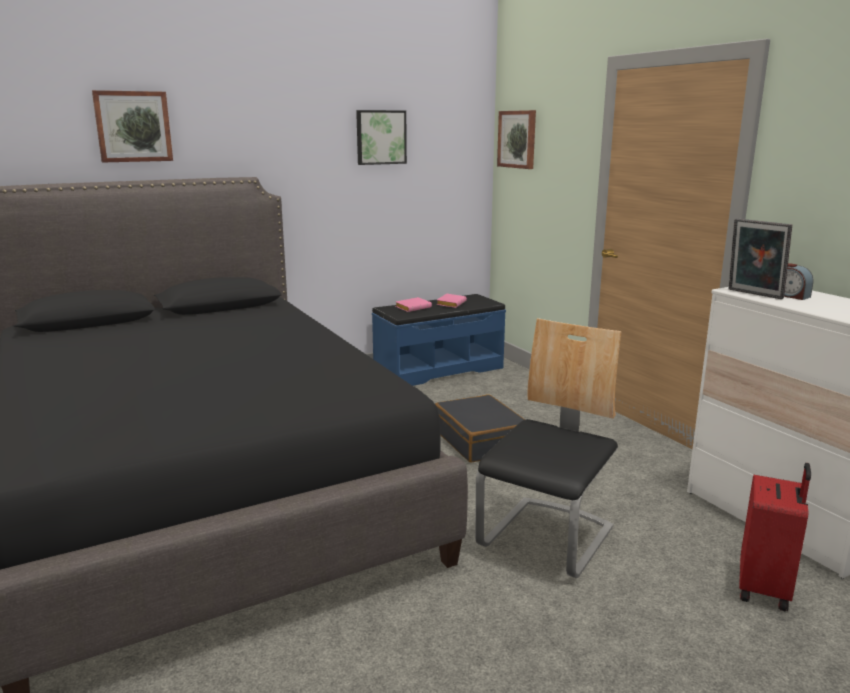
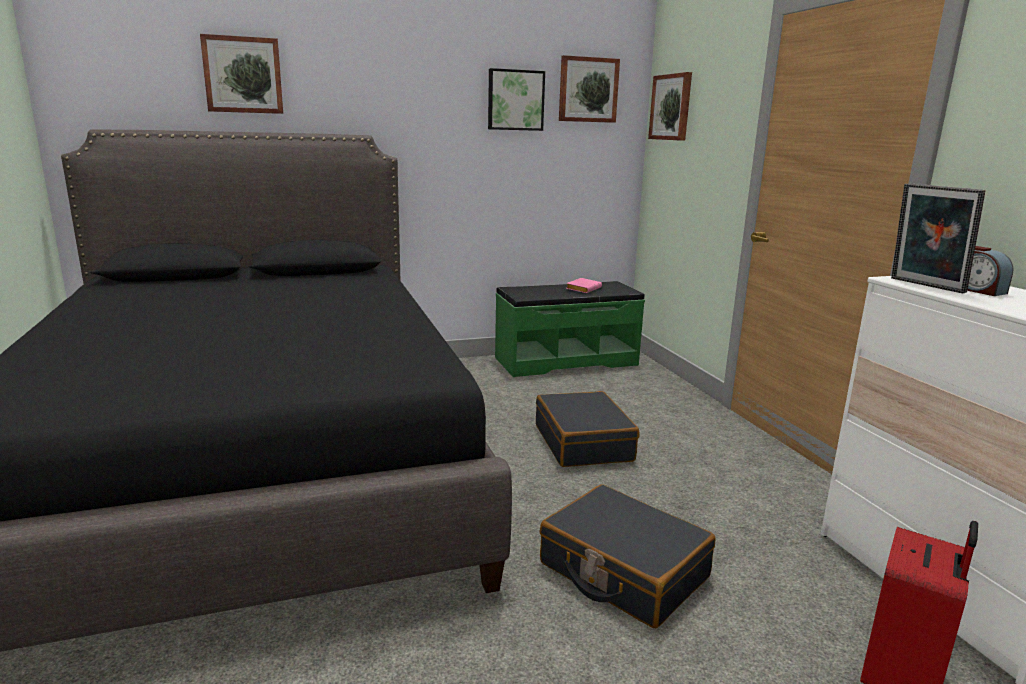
camera: 10 degrees right, 0 degrees up
(413, 307) = (540, 290): pink book -> none
(438, 369) = (565, 361): blue bench -> green bench
(442, 125) = (588, 90): none -> picture
(547, 538) = (622, 571): chair -> black suitcase

